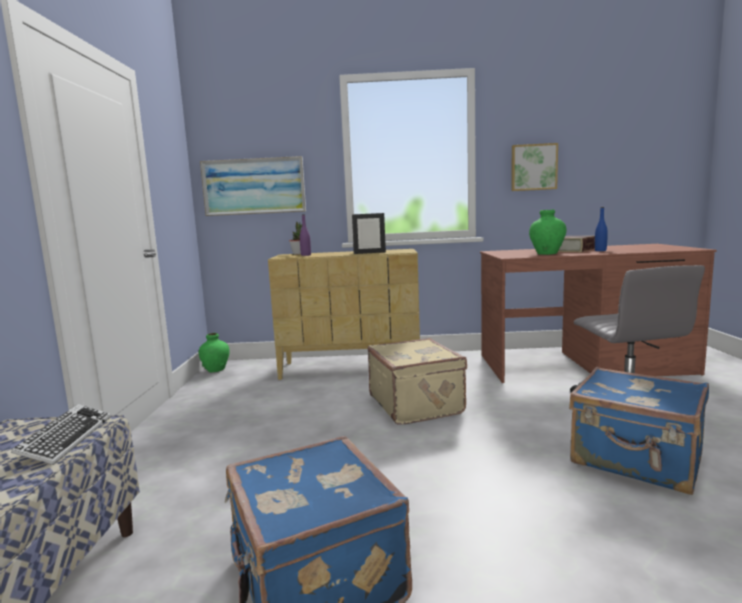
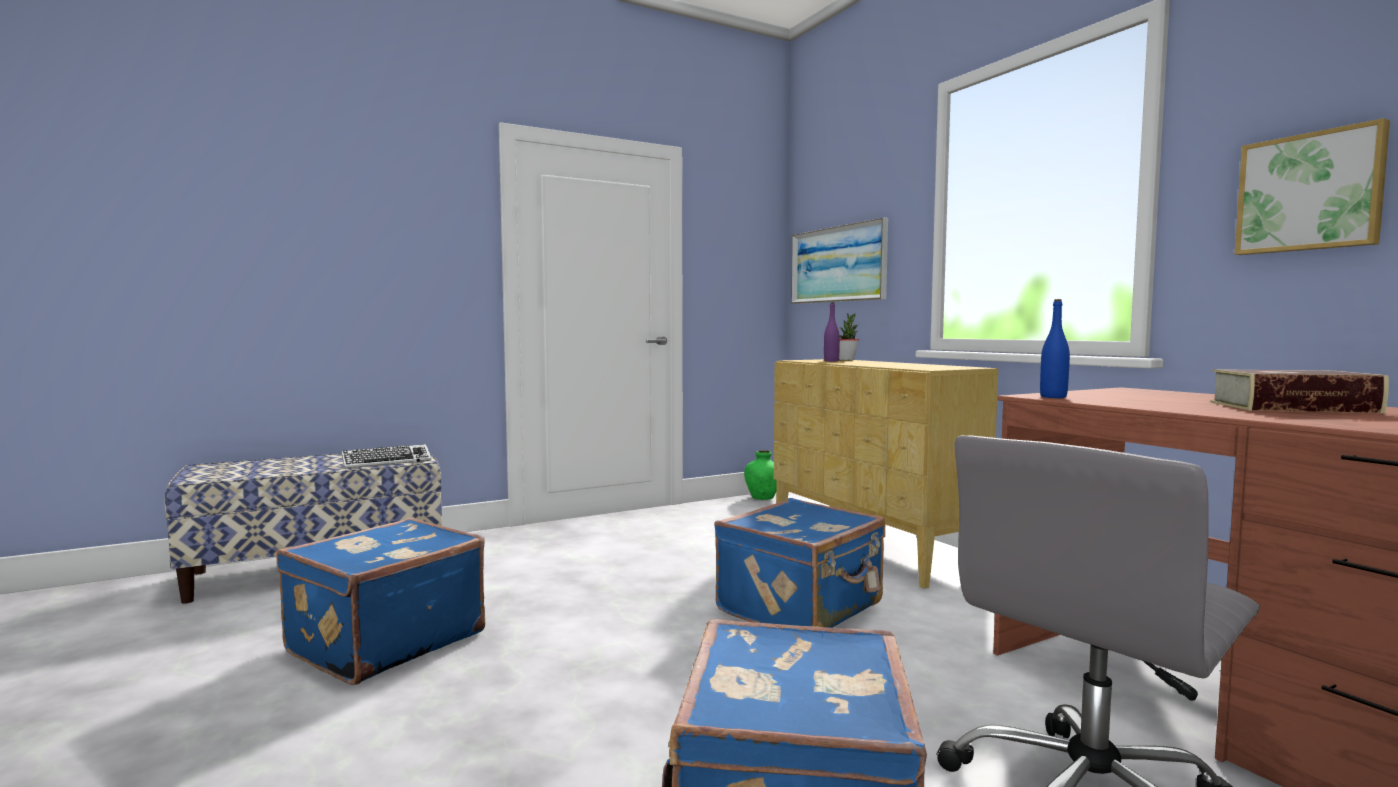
camera: 60 degrees right, 5 degrees down
(369, 253) = (893, 365): picture frame -> none
(417, 404) = (802, 608): beige suitcase -> blue suitcase
(547, 253) = (1147, 402): green vase -> none
(600, 250) = (1325, 415): blue bottle -> blue bottle (1053, 397)

